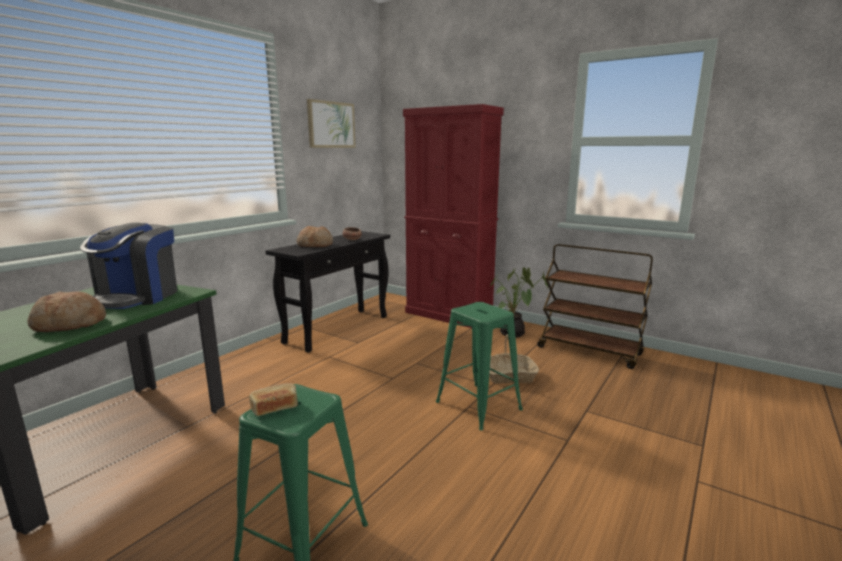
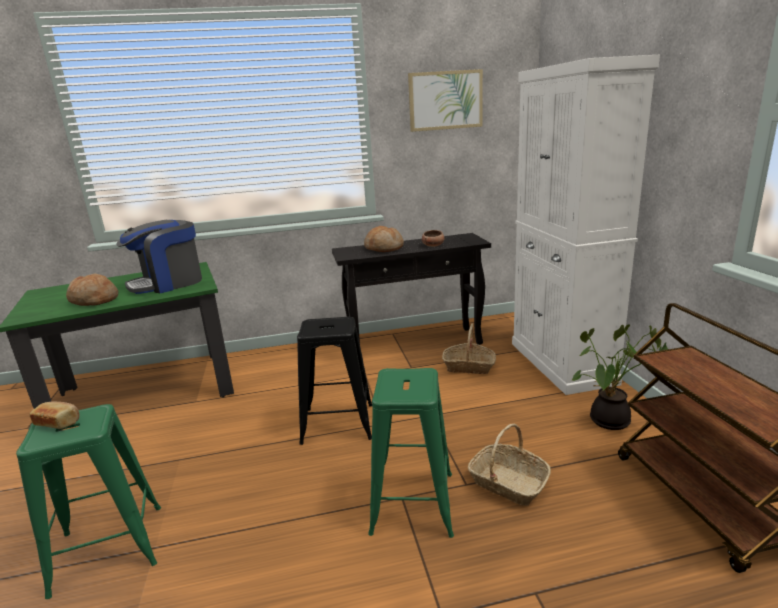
camera: 45 degrees right, 5 degrees up
(359, 390) = (337, 423): none -> black stool
(397, 331) = (469, 366): none -> basket
(449, 314) = (561, 363): red cabinet -> white cabinet

